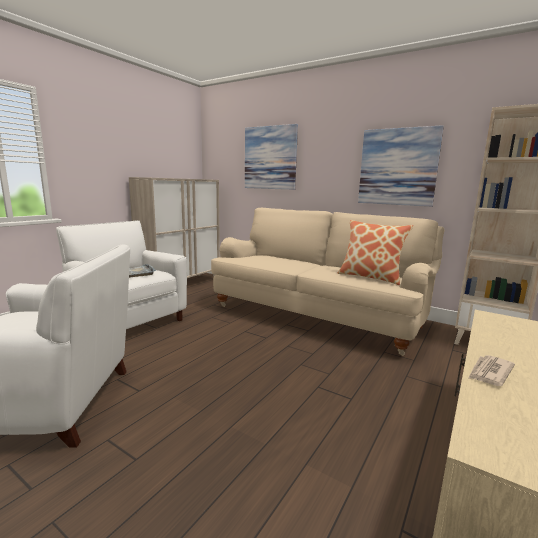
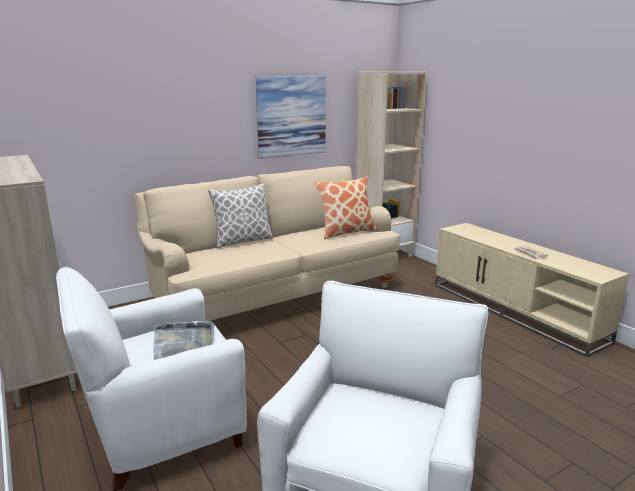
camera: 65 degrees left, 5 degrees up
(270, 158) = (124, 110): picture -> none
(297, 259) = (242, 241): none -> pillow

